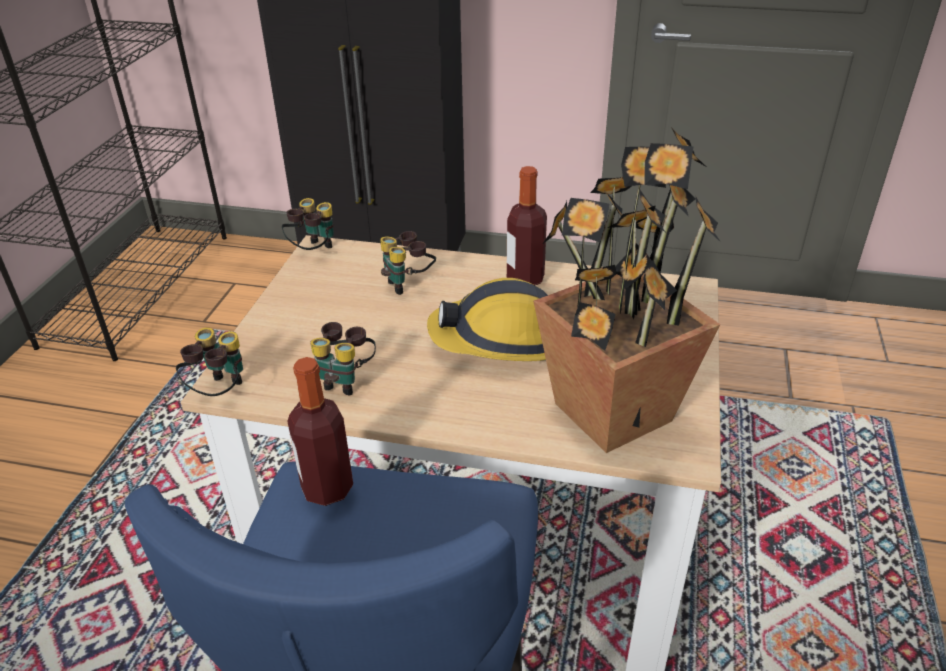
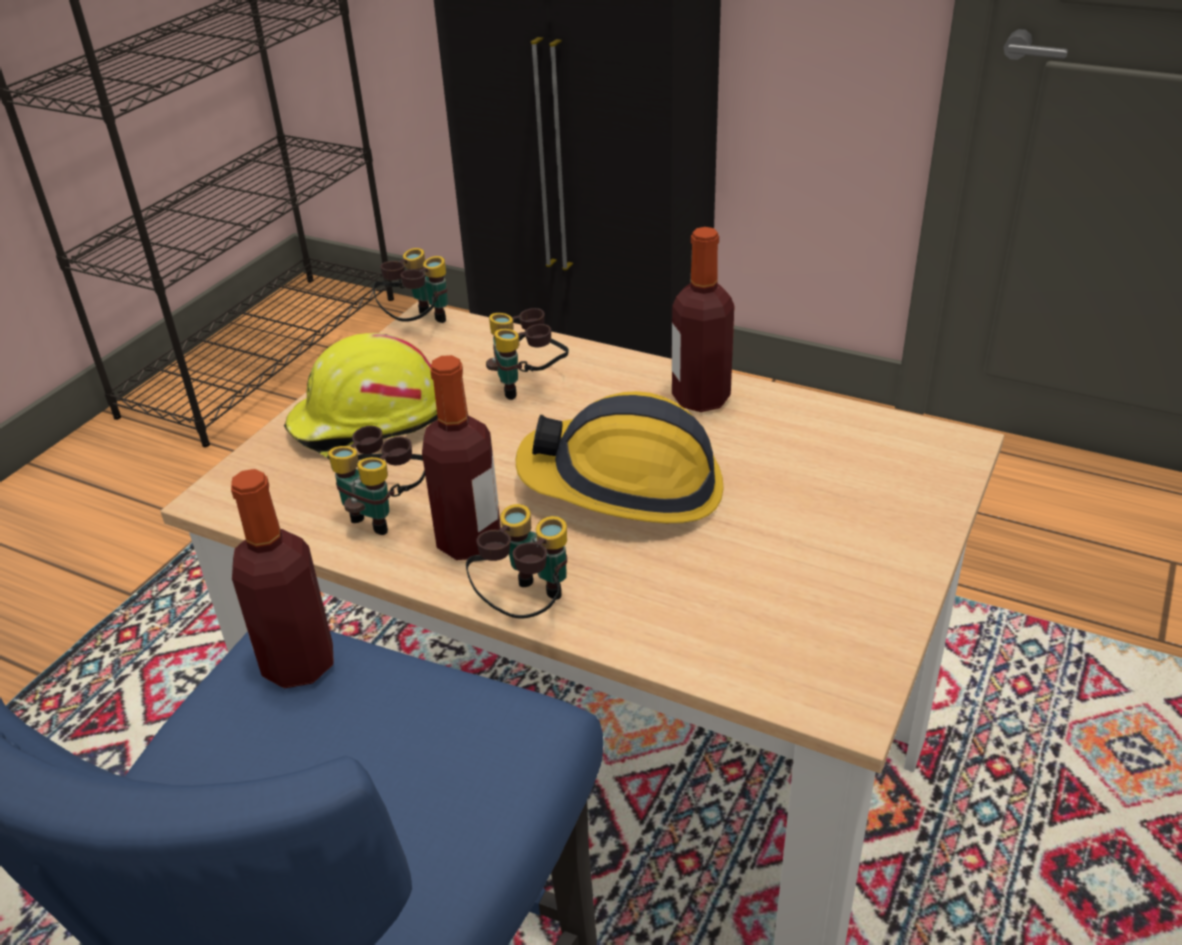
camera: 15 degrees right, 0 degrees up
(219, 392) = (214, 504): binoculars -> binoculars (525, 607)
(307, 322) = (368, 423): none -> yellow hard hat
(411, 391) = (469, 541): none -> bottle
(610, 411) = (750, 617): potted plant -> none

